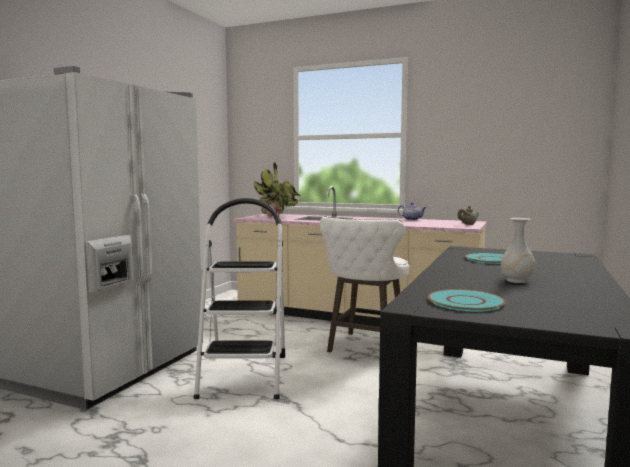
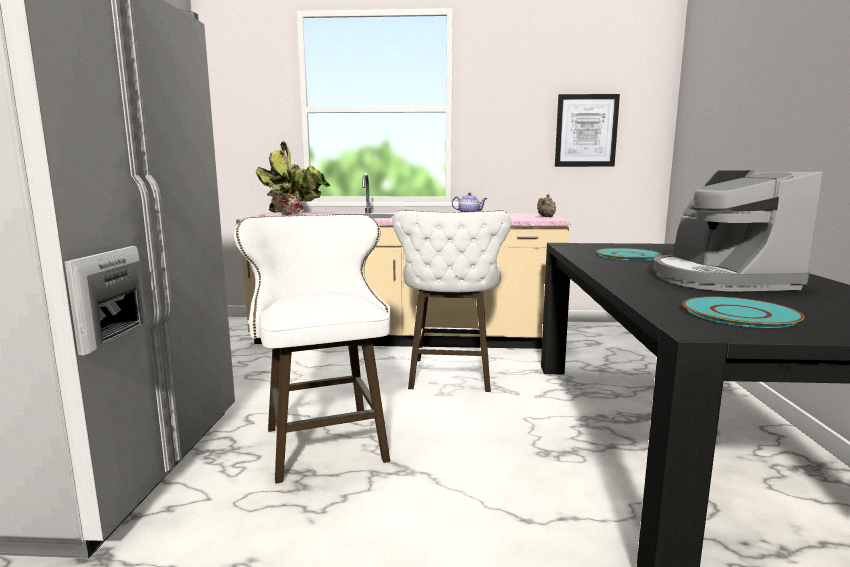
camera: 20 degrees left, 5 degrees up
(246, 375) = (324, 441): step ladder -> white stool
(517, 281) = (718, 279): white vase -> coffee machine
(521, 150) = (586, 131): none -> picture

